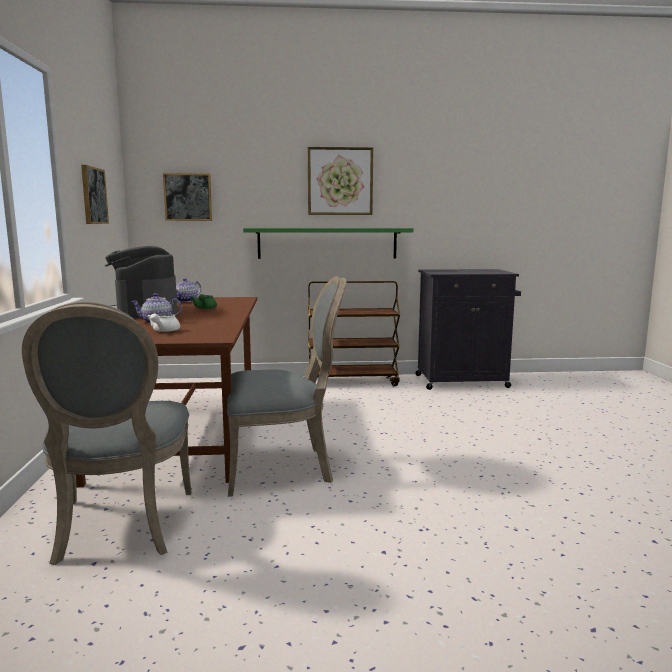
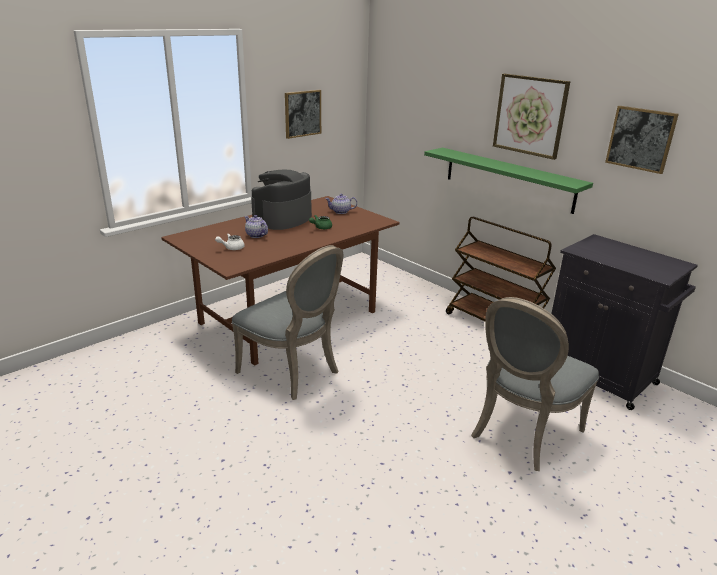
camera: 50 degrees right, 15 degrees up
(120, 528) = (171, 360): grey chair -> grey chair (521, 433)
(188, 197) = (404, 110): picture -> picture (641, 139)

